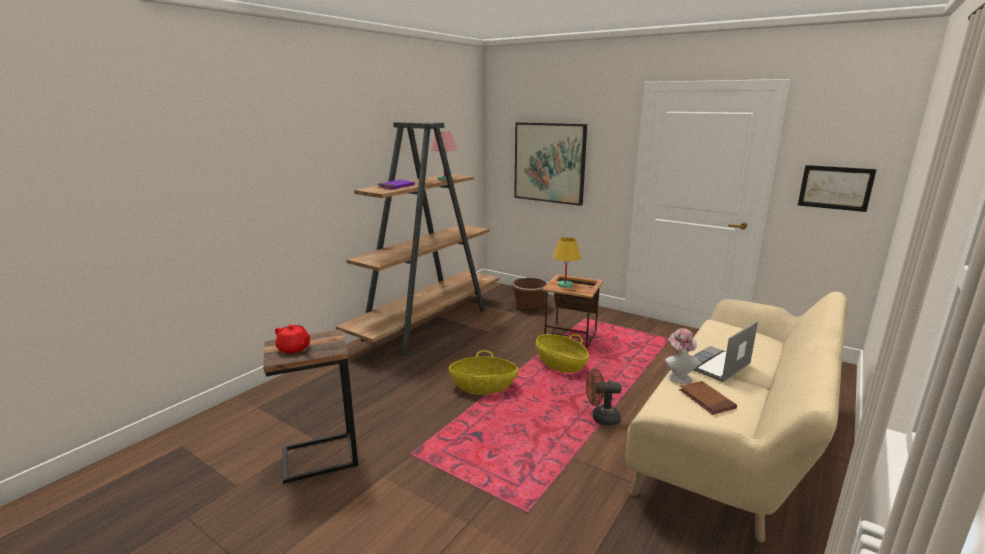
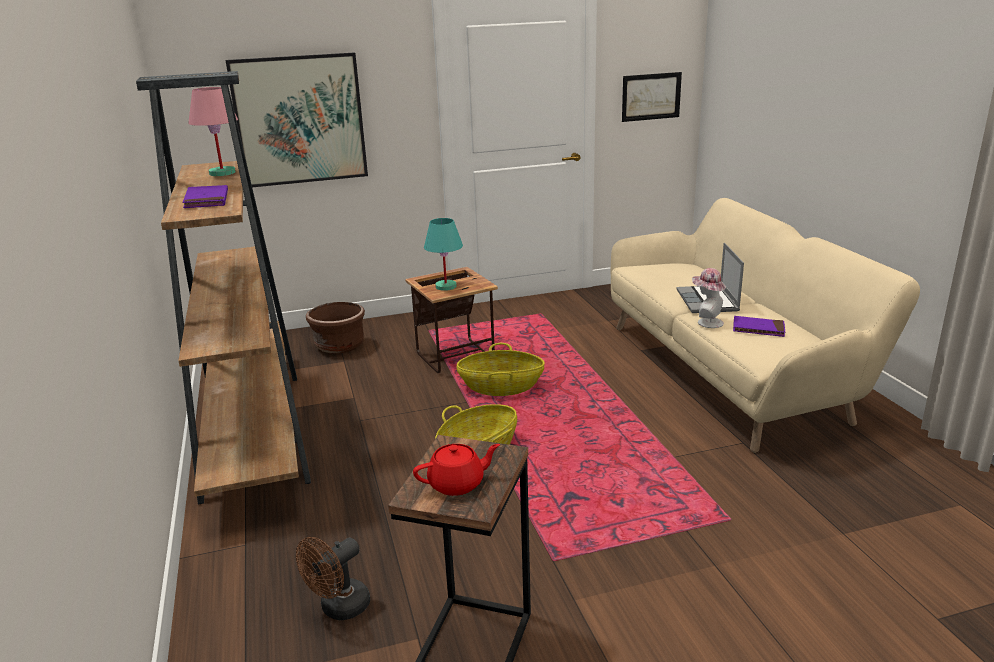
camera: 50 degrees left, 5 degrees up
(565, 285) = (446, 286): yellow table lamp -> turquoise table lamp
(601, 418) = (627, 412): brown fan -> brown fan (339, 608)
(706, 400) = (758, 329): brown book -> purple book

